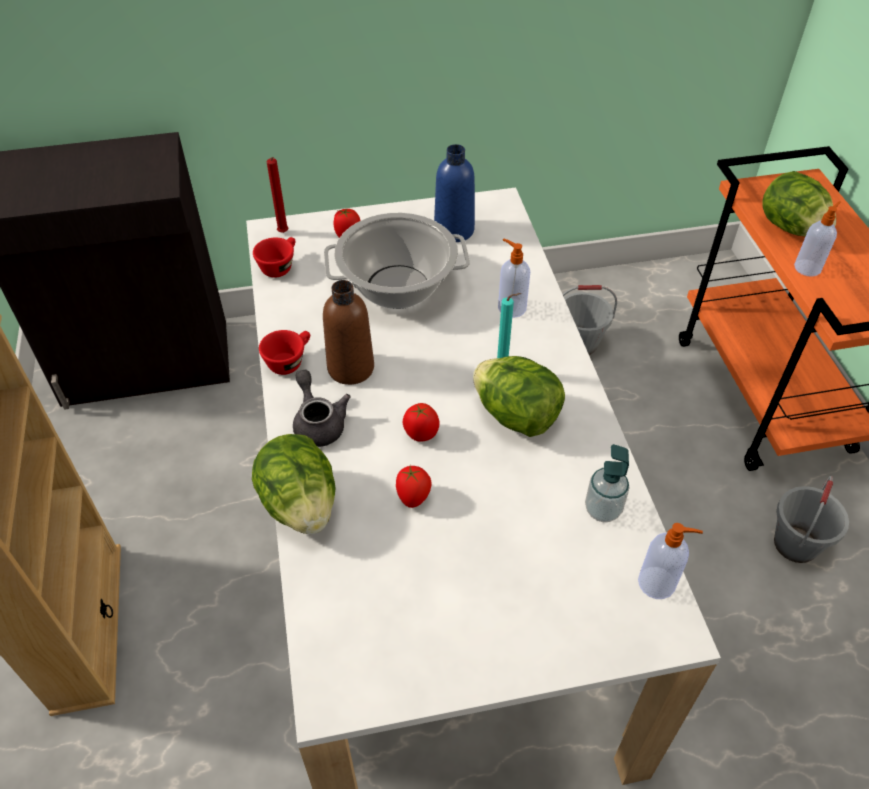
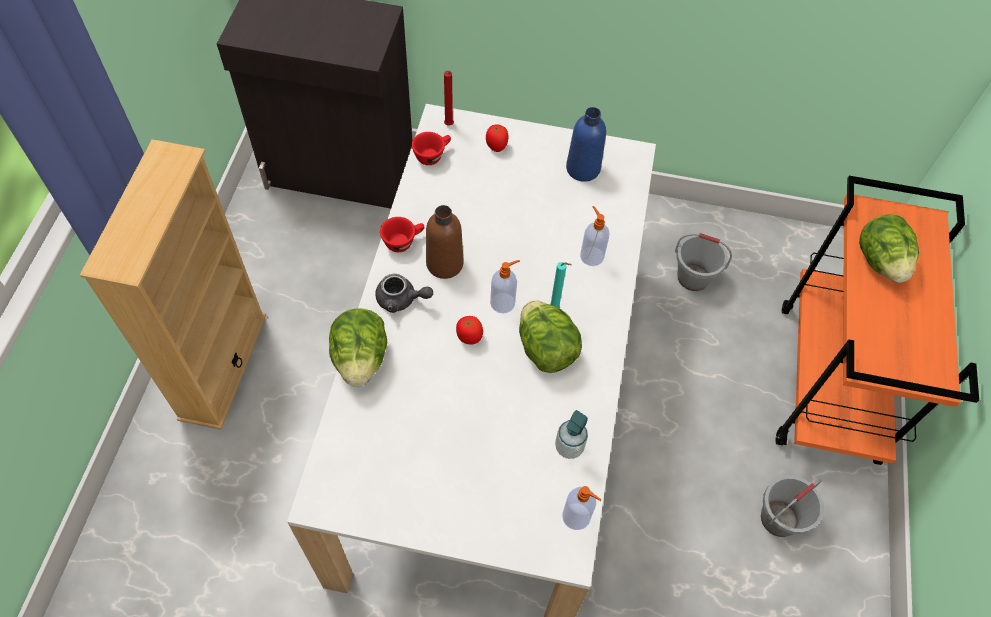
camera: 20 degrees right, 10 degrees up
(318, 422) = (401, 300): grey teapot -> grey teapot turned 105 degrees clockwise
(397, 288) = (512, 206): cooking pot -> none
(413, 498) = (439, 384): tomato -> none
(808, 267) = (870, 305): soap dispenser -> soap dispenser (503, 302)

